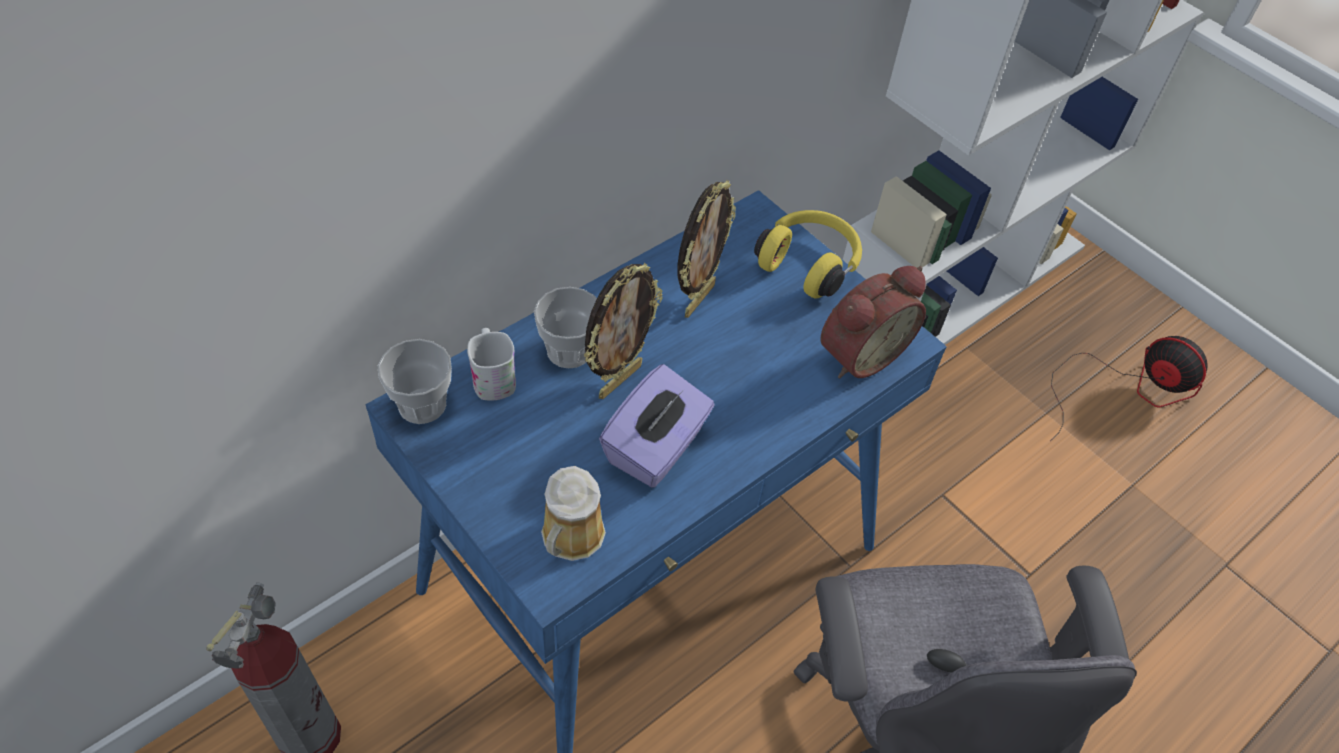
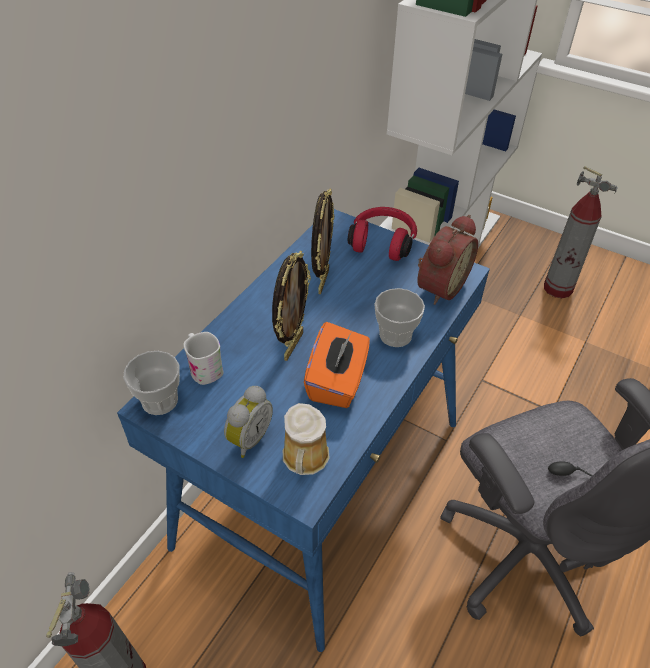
camera: 15 degrees left, 5 degrees down
(511, 488) = (248, 438): none -> alarm clock
(569, 351) = (250, 336): cup -> cup (395, 335)
(656, 448) = (337, 381): purple tissue box -> orange tissue box
(809, 263) = (383, 242): yellow headphones -> red headphones
(1127, 389) = (558, 288): fan -> fire extinguisher

